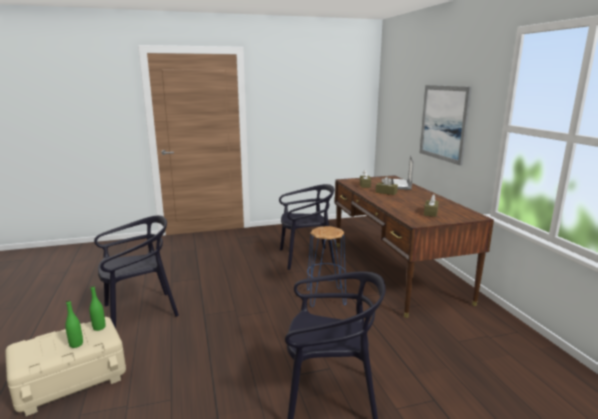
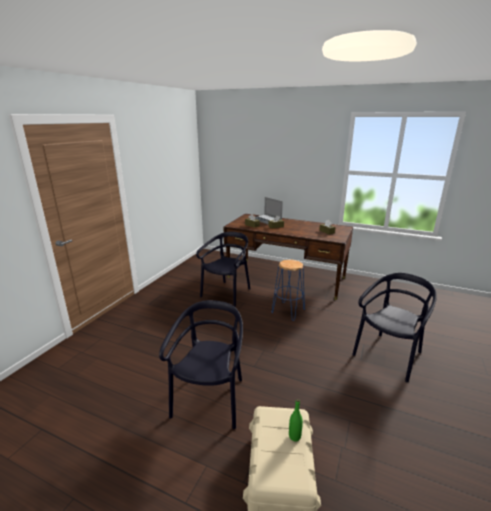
camera: 50 degrees left, 5 degrees up
(99, 327) = (276, 415): green bottle -> none
(443, 123) = (287, 172): picture -> none

